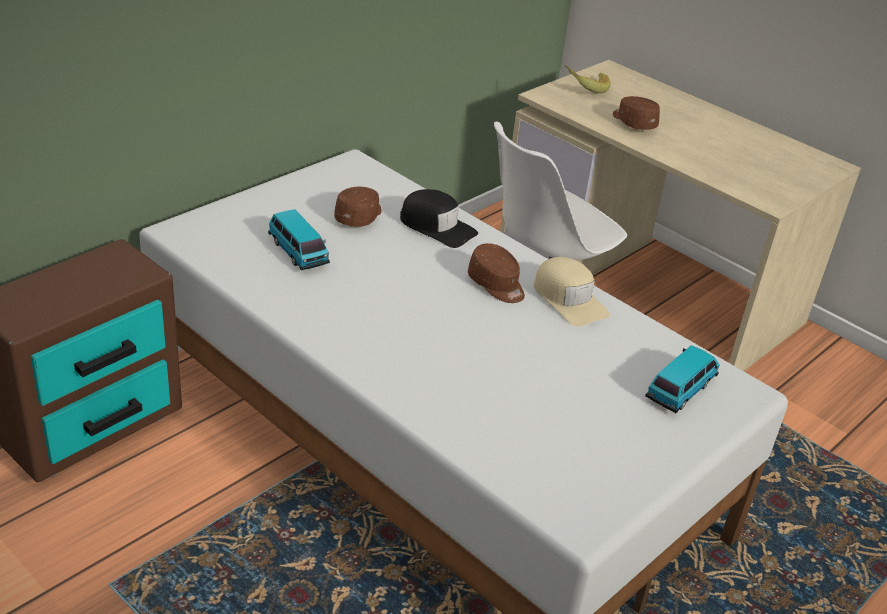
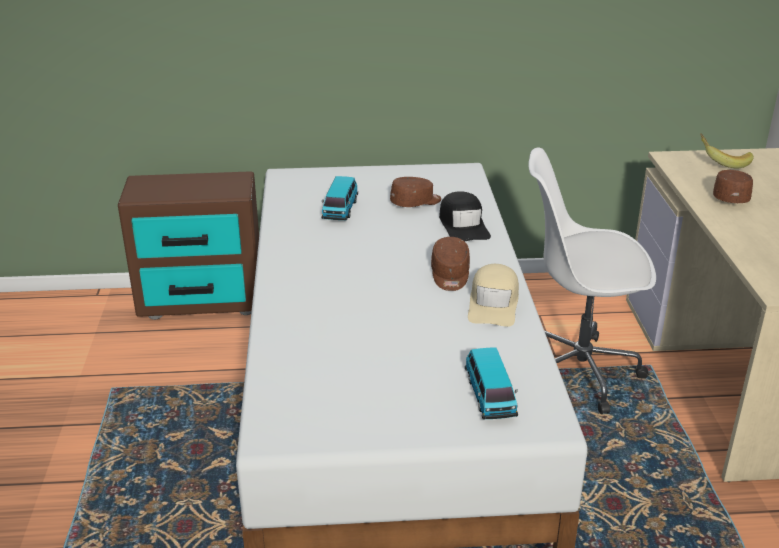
camera: 45 degrees right, 5 degrees down
(681, 390) = (490, 396): toy car -> toy car turned 90 degrees clockwise

